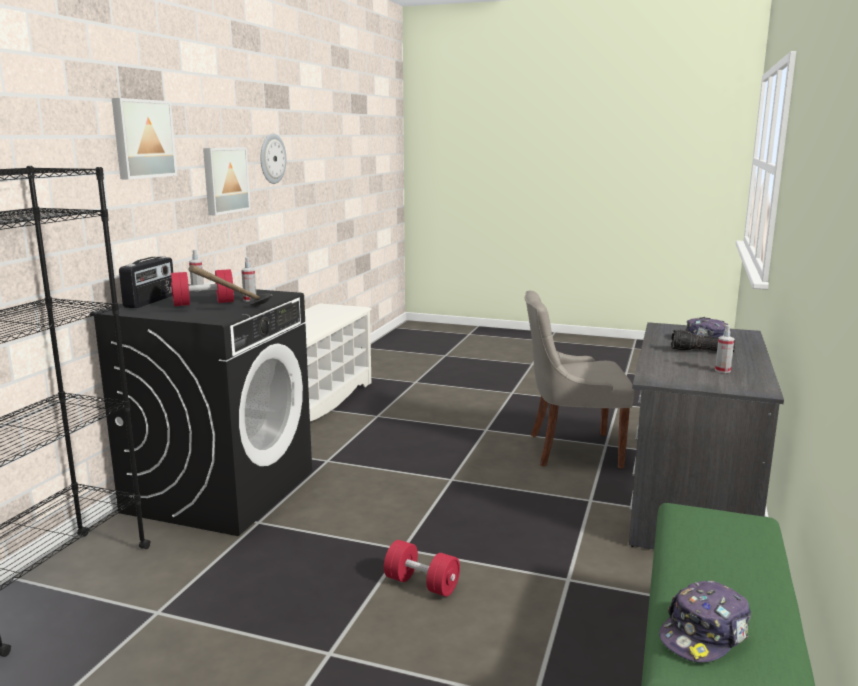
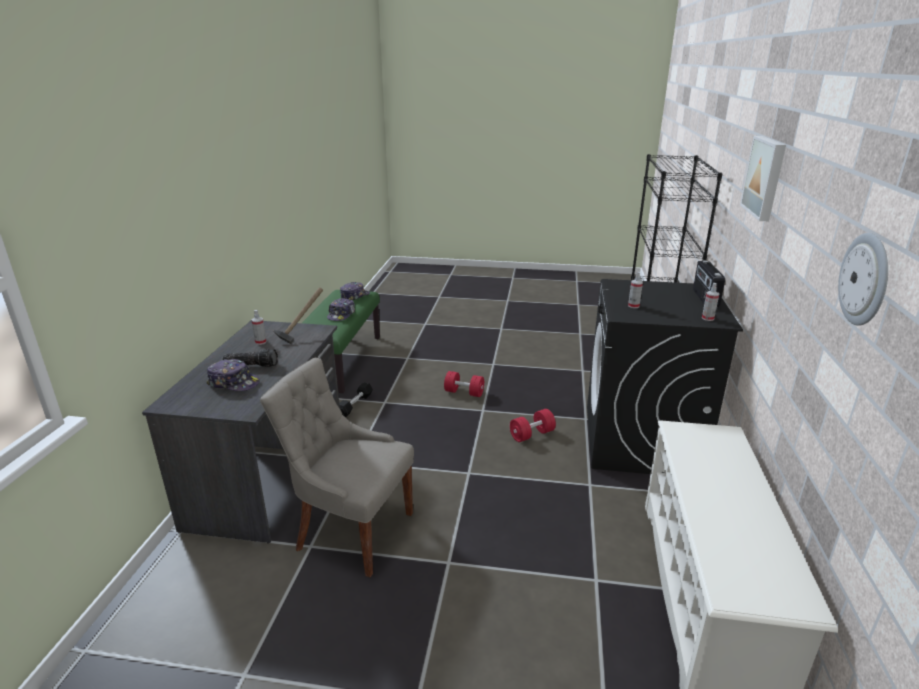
camera: 170 degrees right, 10 degrees up
(203, 303) = (659, 299): red dumbbell -> red dumbbell (531, 434)
(224, 180) = (801, 260): picture -> none
(235, 313) = (613, 289): hammer -> hammer (301, 333)
(571, 450) = (352, 531): grey chair -> grey chair turned 150 degrees counterclockwise
(620, 579) = (355, 405): none -> black dumbbell
(694, 554) = (341, 315): none -> cap

